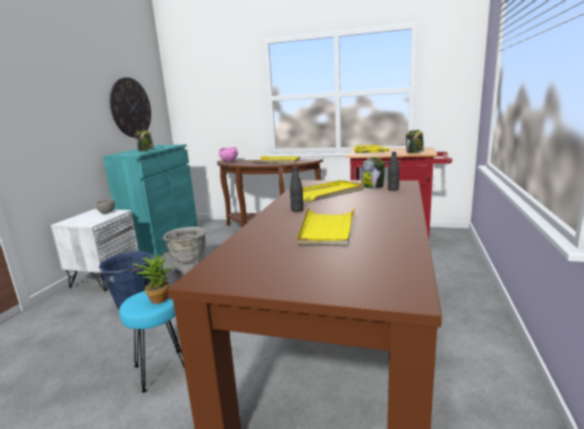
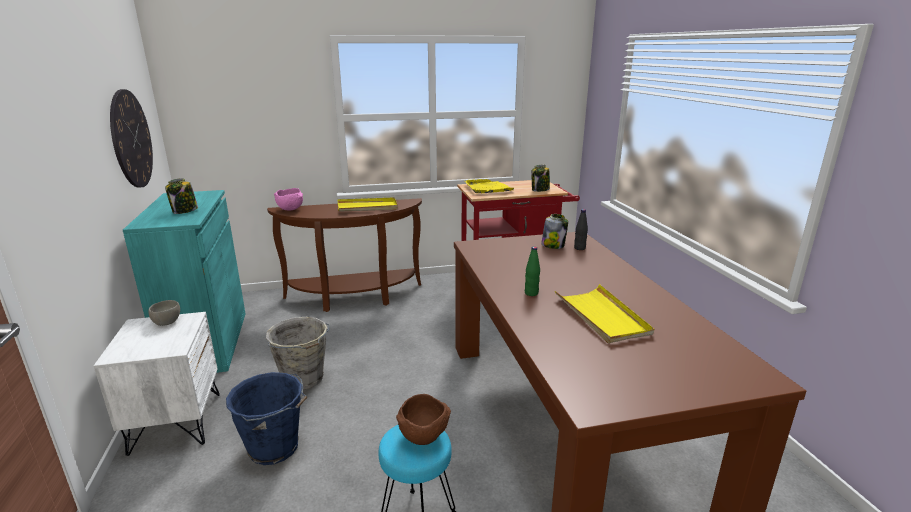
camera: 30 degrees left, 5 degrees up
(158, 298) = (424, 436): potted plant -> brown bowl
(297, 210) = (531, 293): black bottle -> green bottle
(328, 193) = (524, 261): yellow tray -> none

